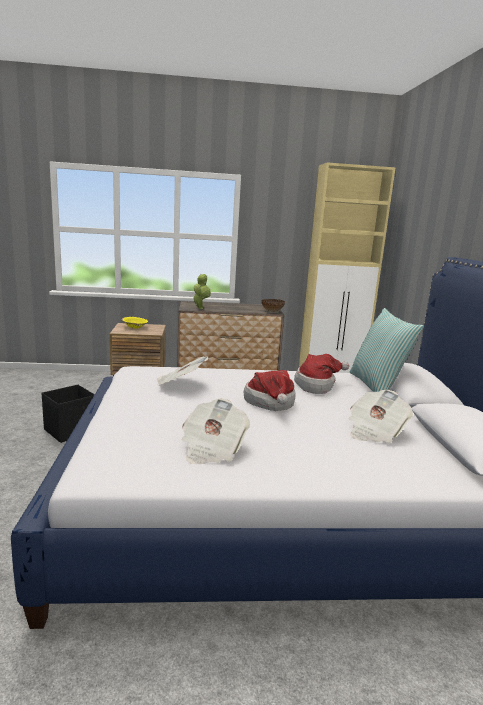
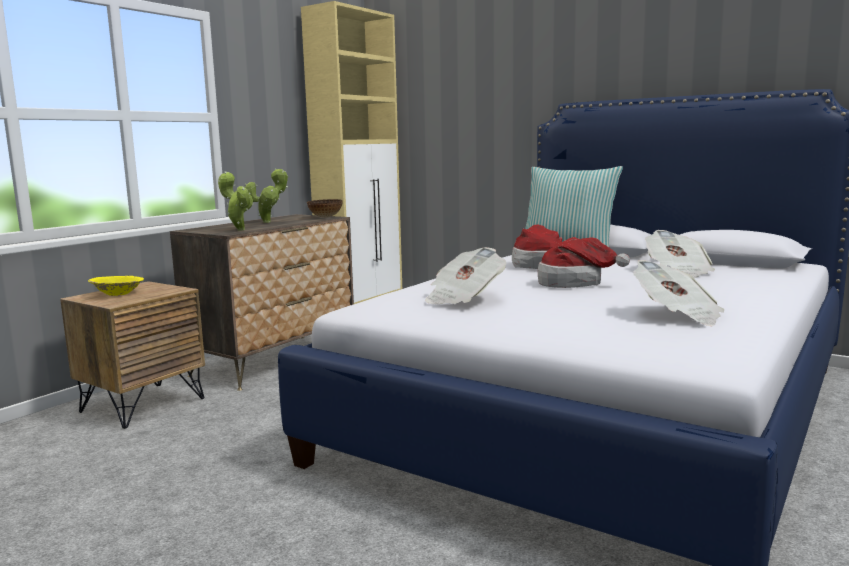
camera: 50 degrees left, 5 degrees down
(71, 431) = (212, 491): black storage box -> none
(236, 307) = (269, 222): none -> potted plant

